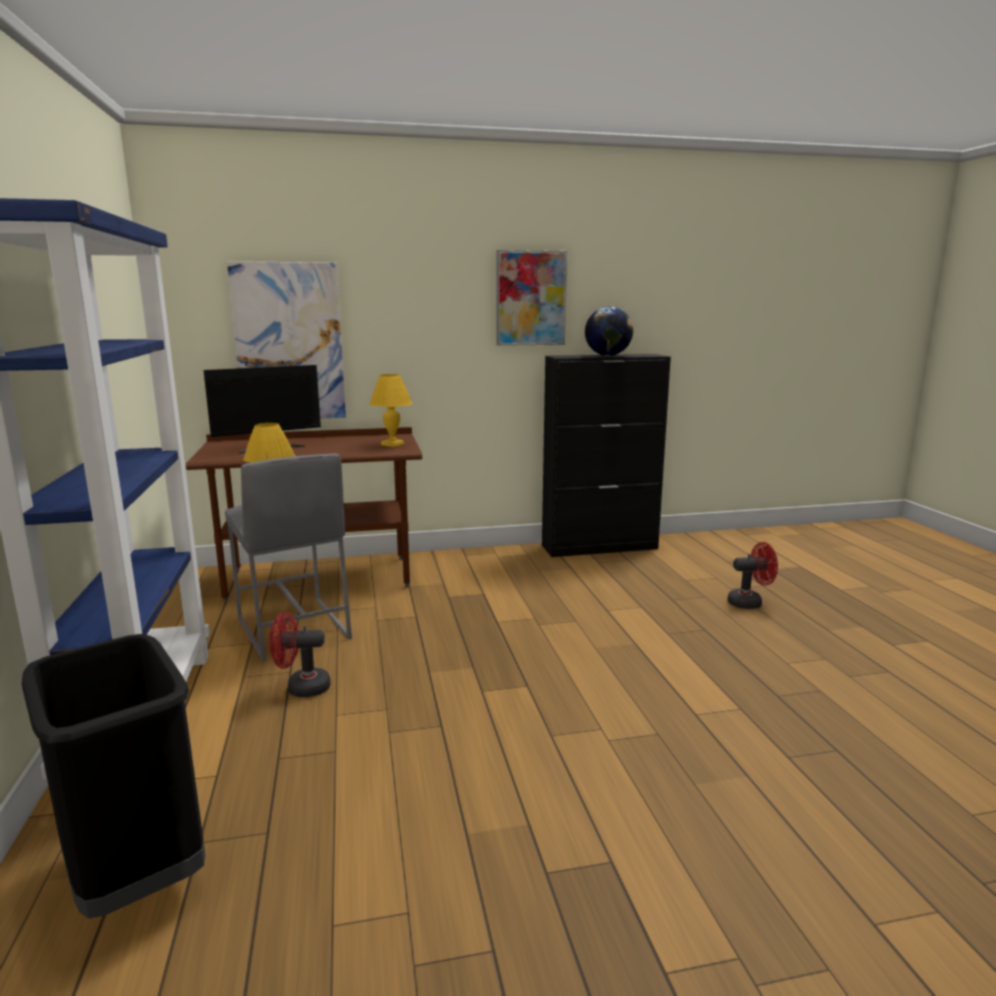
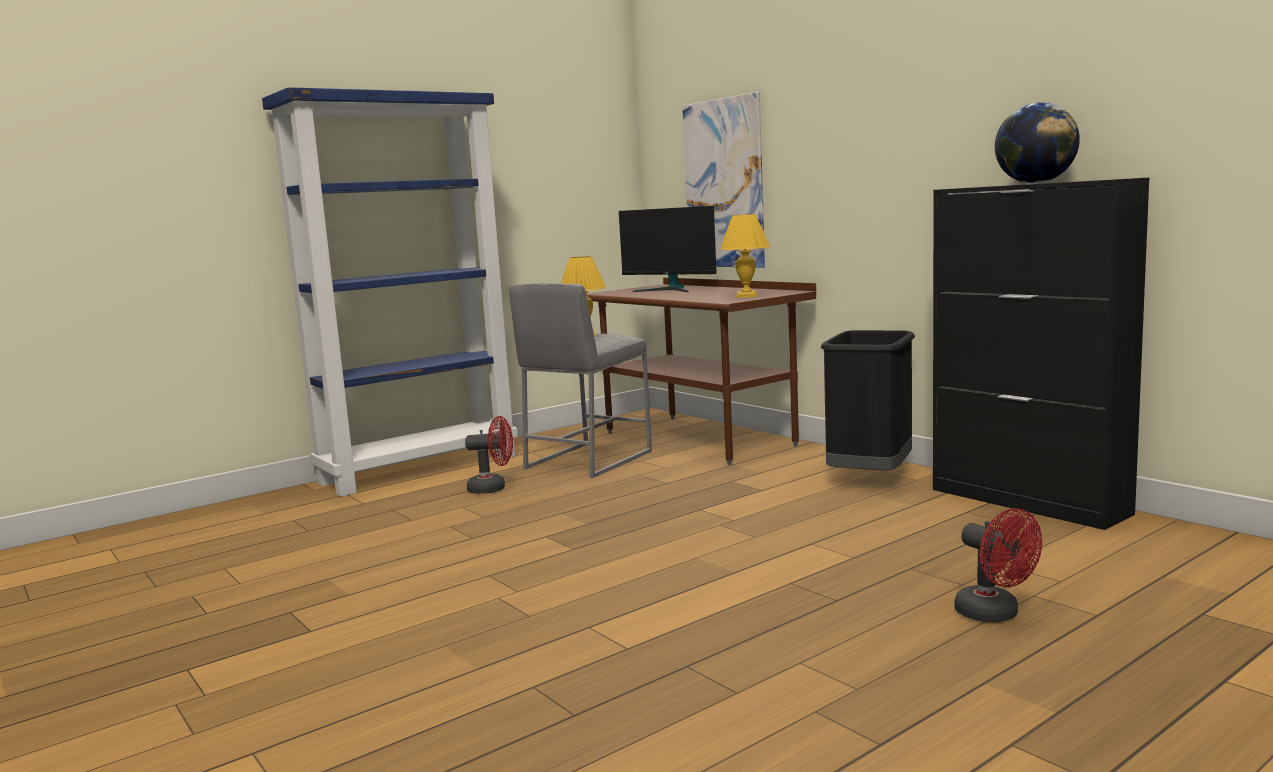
camera: 65 degrees right, 5 degrees down
(135, 874) = (260, 517): black trash can -> black trash can (869, 477)
(301, 688) = (493, 488): red fan -> red fan turned 120 degrees clockwise
(531, 298) = (957, 105): picture -> none

